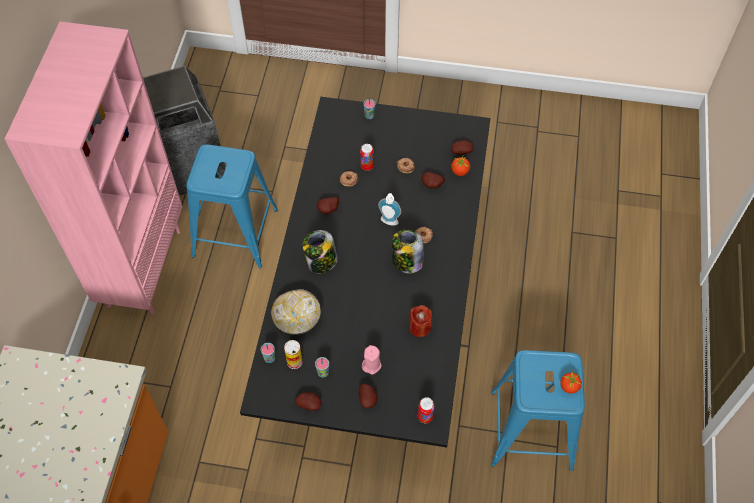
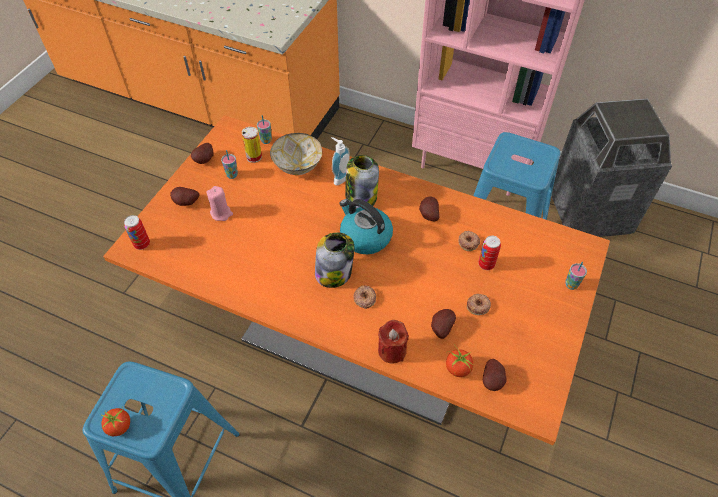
camera: 105 degrees right, 5 degrees down
(364, 249) = (365, 237): none -> kettle
(376, 323) = (359, 339): black dining table -> orange dining table
(388, 222) = (395, 267): soap dispenser -> soap dispenser (339, 177)
(419, 327) = (245, 264): red candle -> red candle (392, 350)

